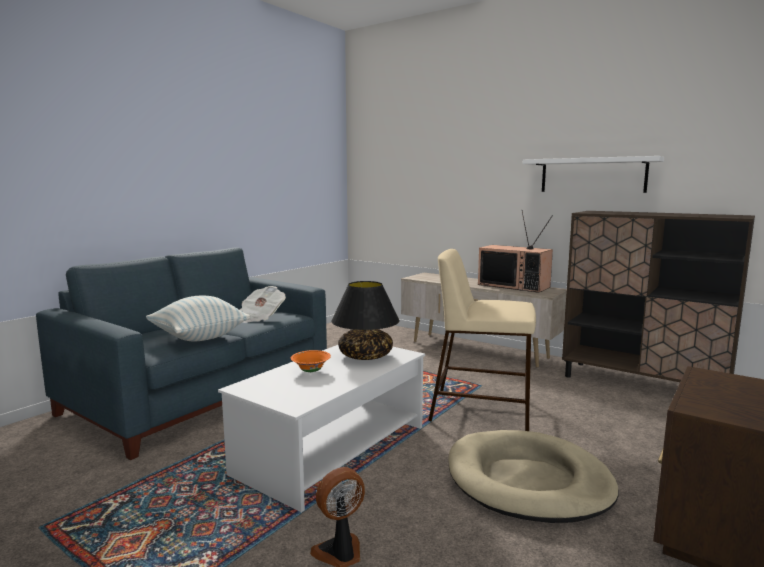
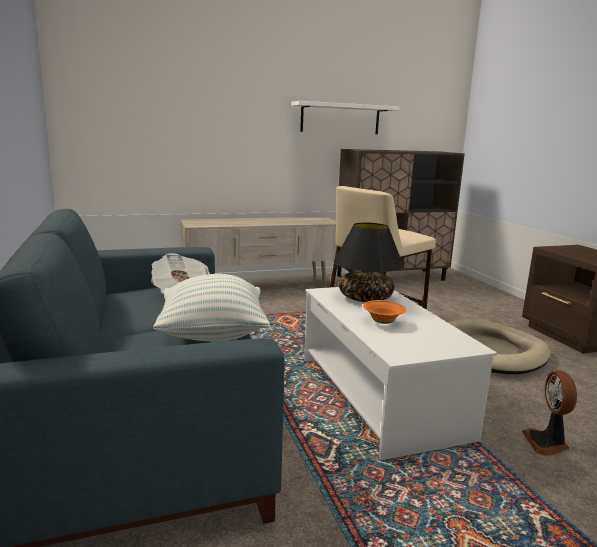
camera: 55 degrees left, 5 degrees up
(515, 286) = (291, 219): television -> none

